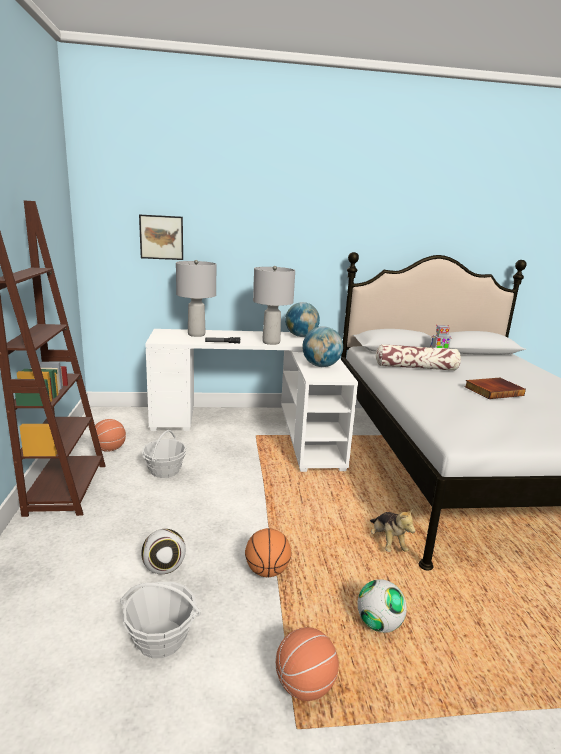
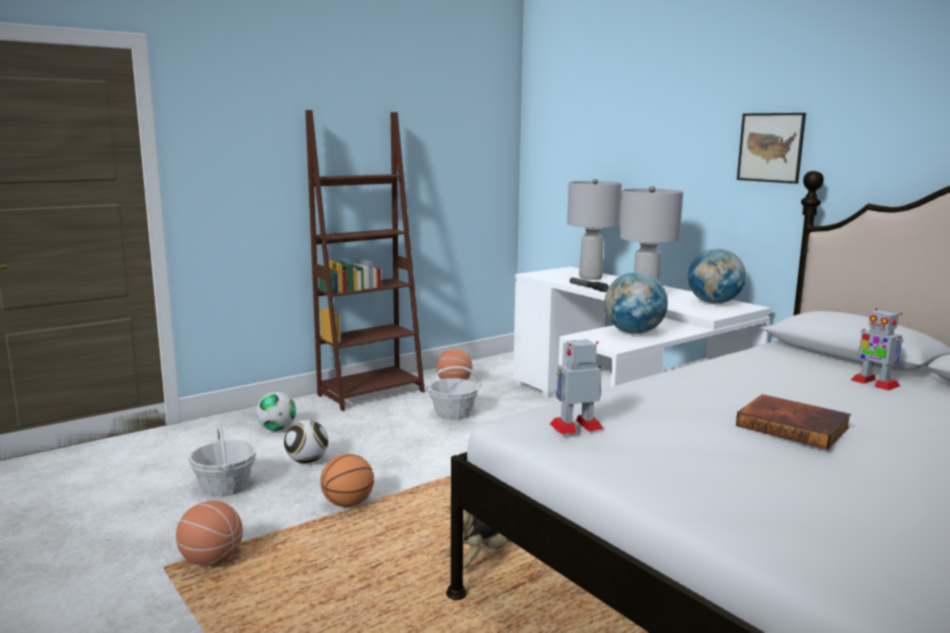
camera: 60 degrees right, 5 degrees down
(161, 237) = (588, 152): picture -> picture (770, 147)
(378, 624) = (321, 582): football -> football (277, 429)
(416, 367) = (789, 375): pillow -> none
(478, 428) = (576, 426): none -> toy robot

